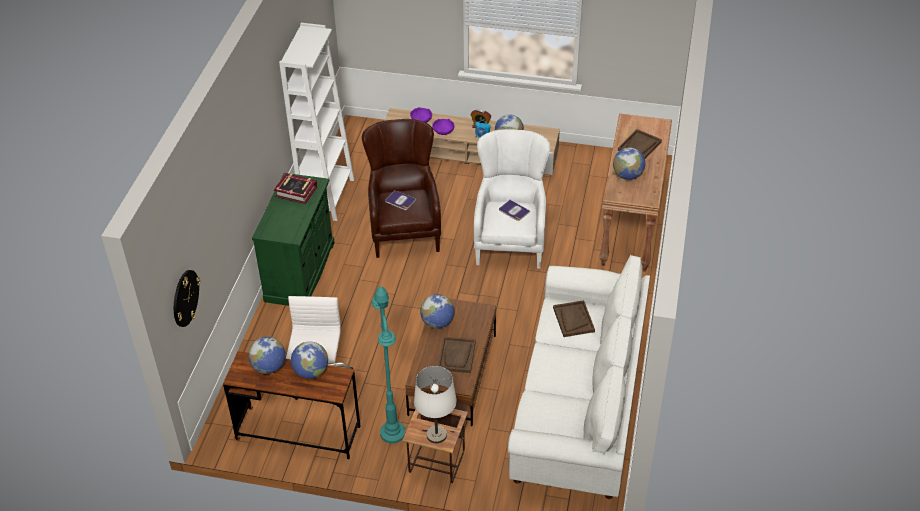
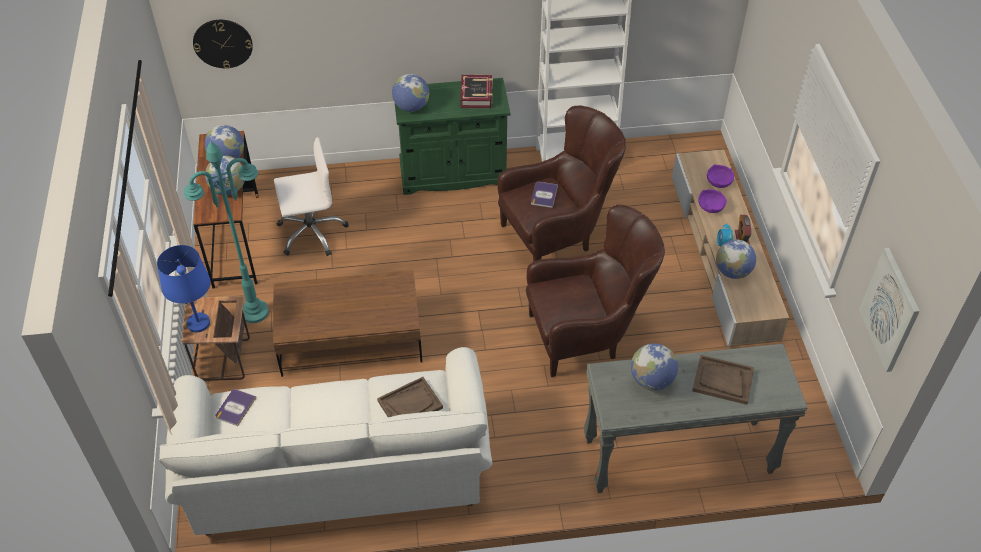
camera: 70 degrees right, 5 degrees up
(436, 435) = (198, 323): white table lamp -> blue table lamp
(437, 323) = (372, 284): globe -> globe (411, 107)
(457, 356) = (328, 314): brown tray -> none
(510, 240) = (587, 335): white armchair -> brown armchair
(514, 211) = (577, 300): book -> book (235, 407)
(631, 226) = (678, 457): brown console table -> grey console table
(649, 42) = (890, 310): none -> picture

